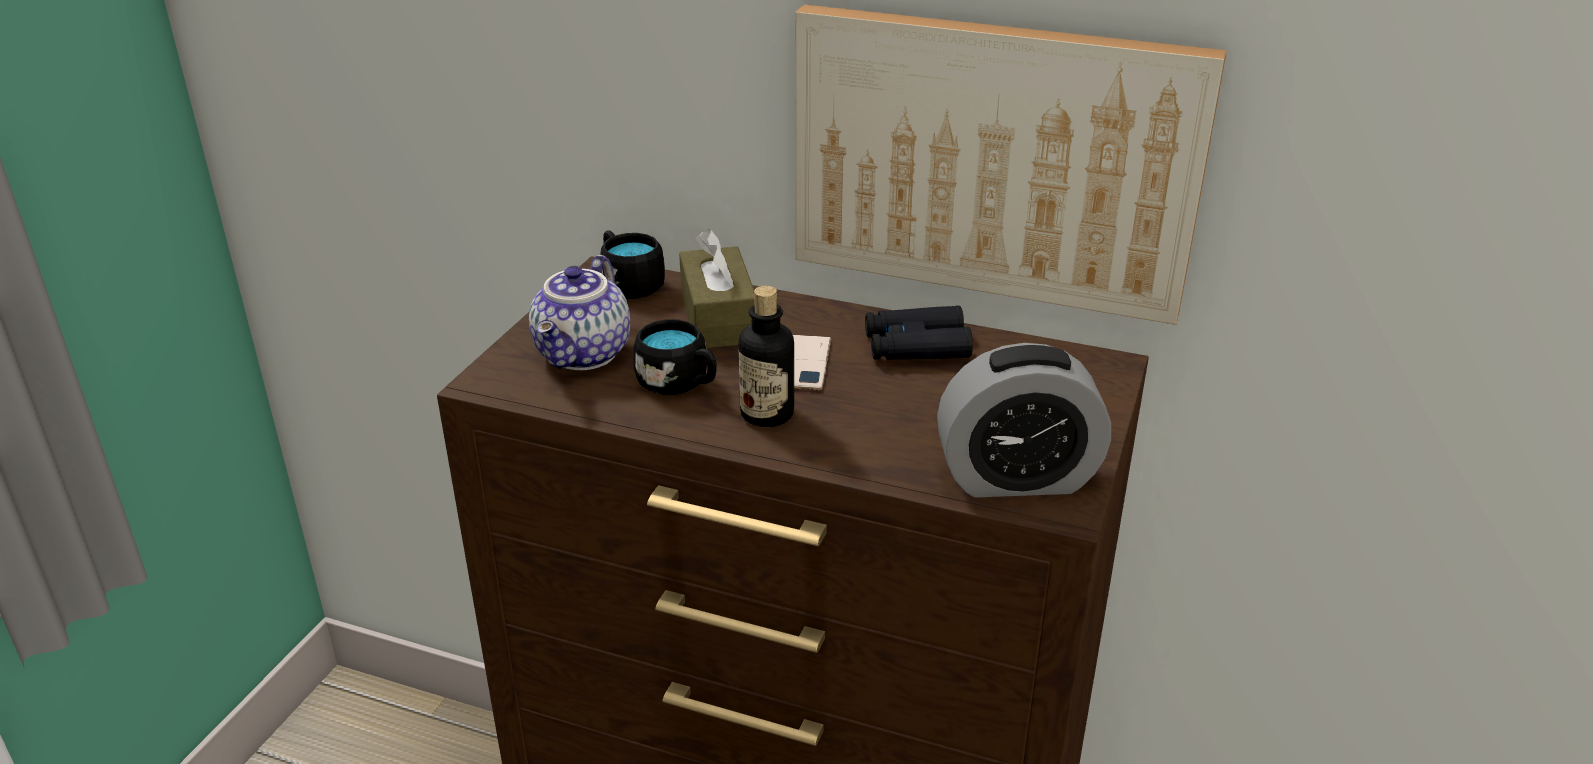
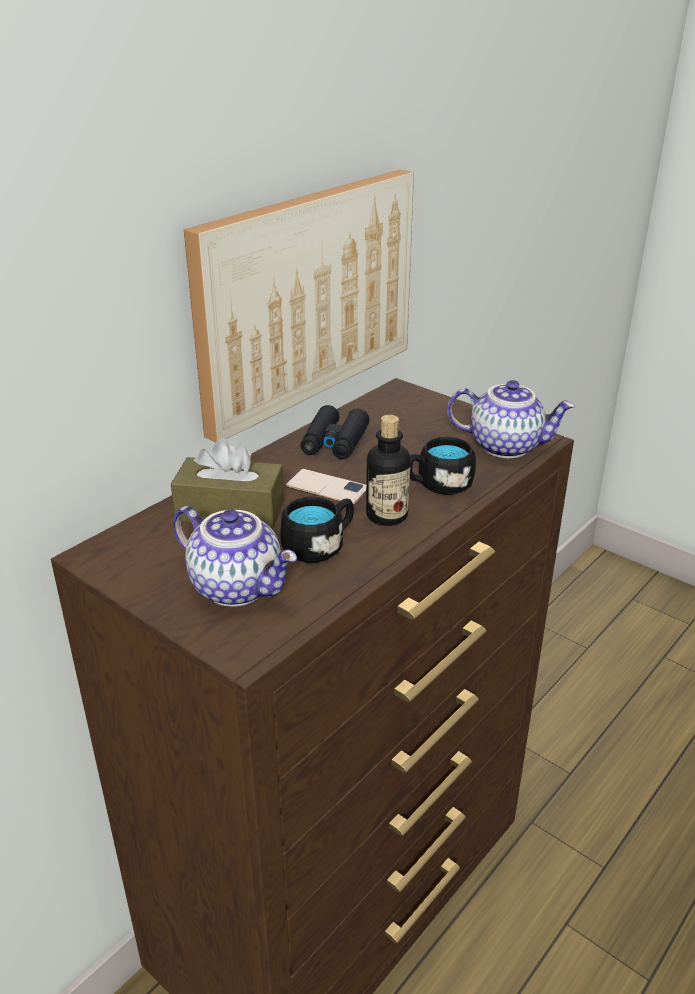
camera: 70 degrees left, 0 degrees up
(629, 284) = (129, 544): black mug -> black mug (438, 485)
(1016, 478) = (506, 446): alarm clock -> teapot

